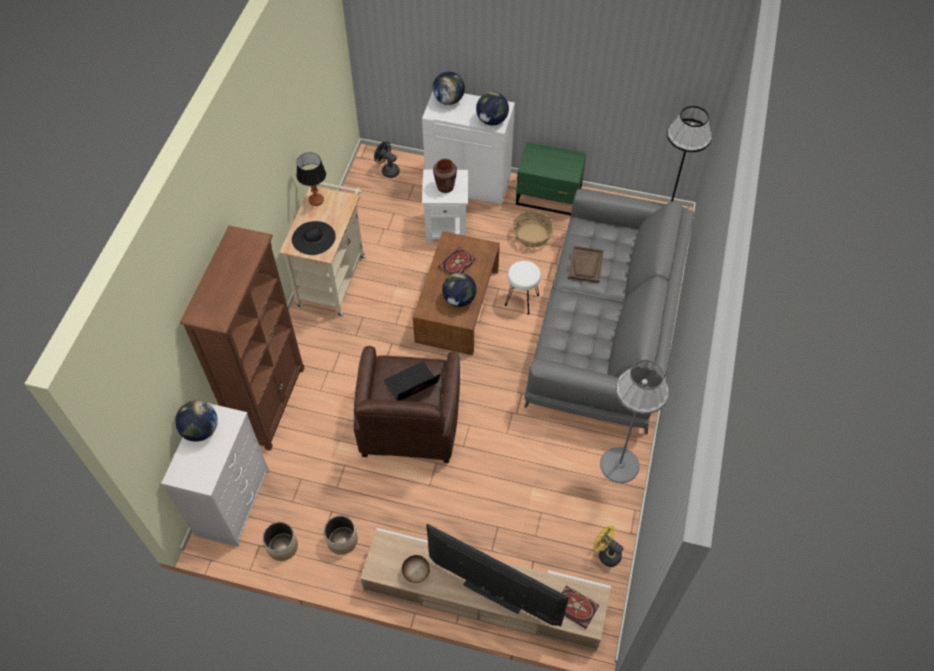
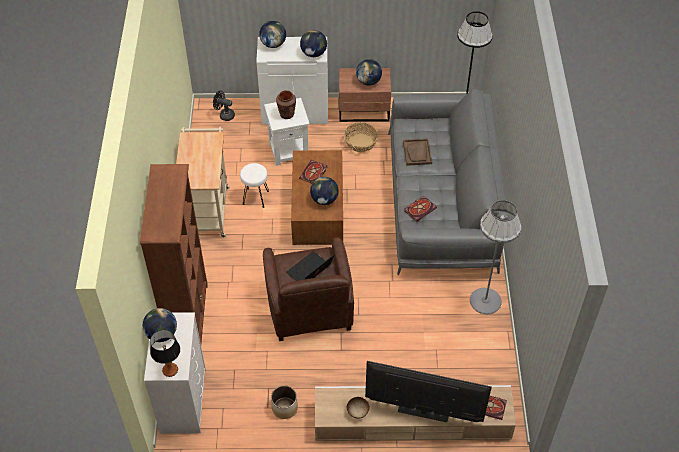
camera: 15 degrees left, 5 degrees down
(282, 546) = (237, 424): planter -> none
(313, 238) = (197, 172): black hat -> none
(316, 200) = (189, 142): table lamp -> table lamp (170, 370)
(522, 300) = (369, 194): white stool -> white stool (256, 198)
(549, 197) = (364, 110): green nightstand -> brown nightstand
(556, 165) = (368, 81): none -> globe
(567, 336) = (420, 208): none -> book
(606, 553) = (496, 368): yellow fan -> none

